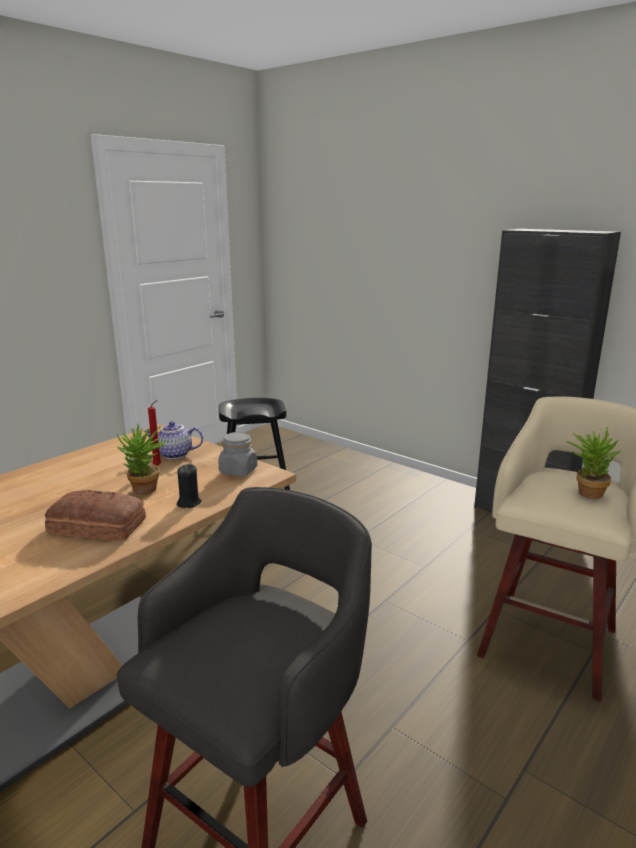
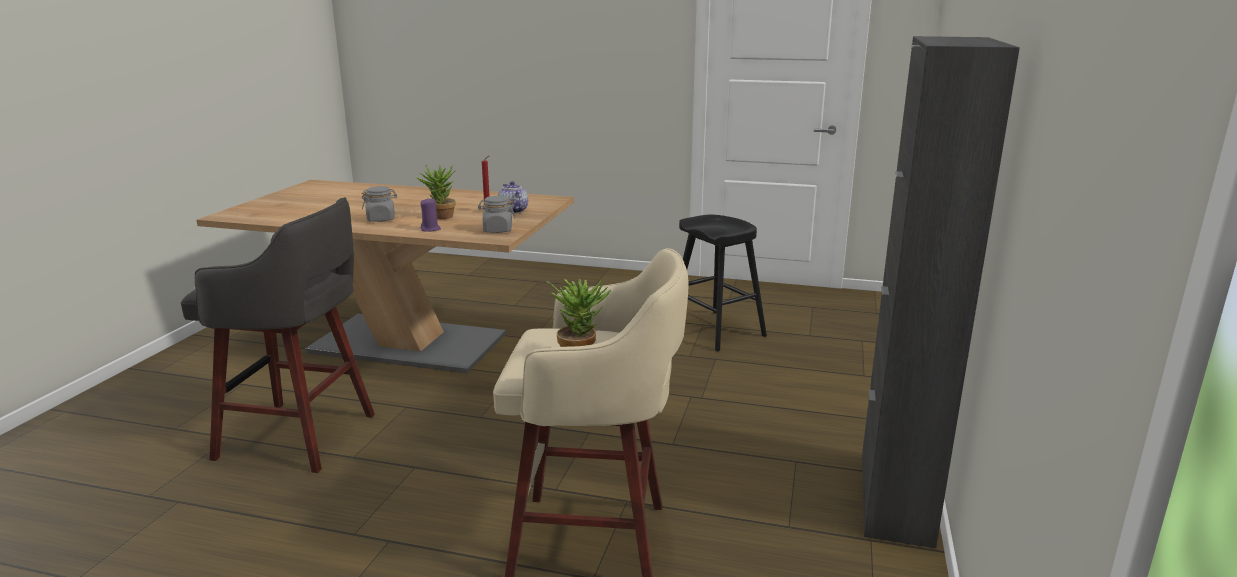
camera: 65 degrees right, 0 degrees up
(97, 527) = (381, 219): bread -> grey jar
(189, 502) = (430, 229): black candle -> purple candle

